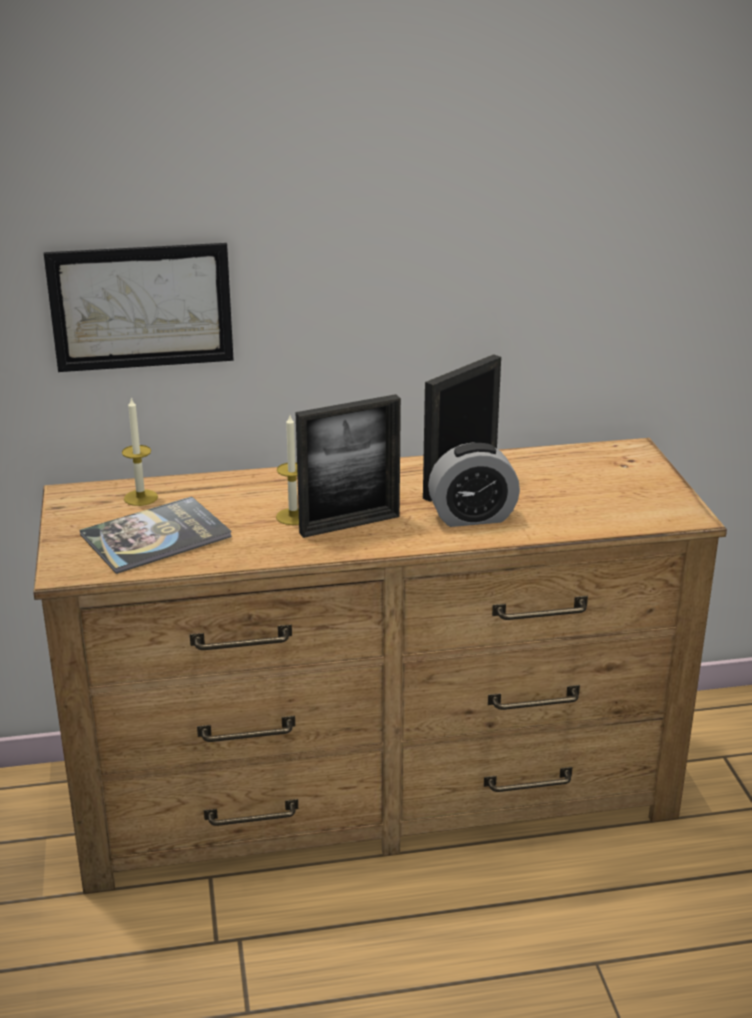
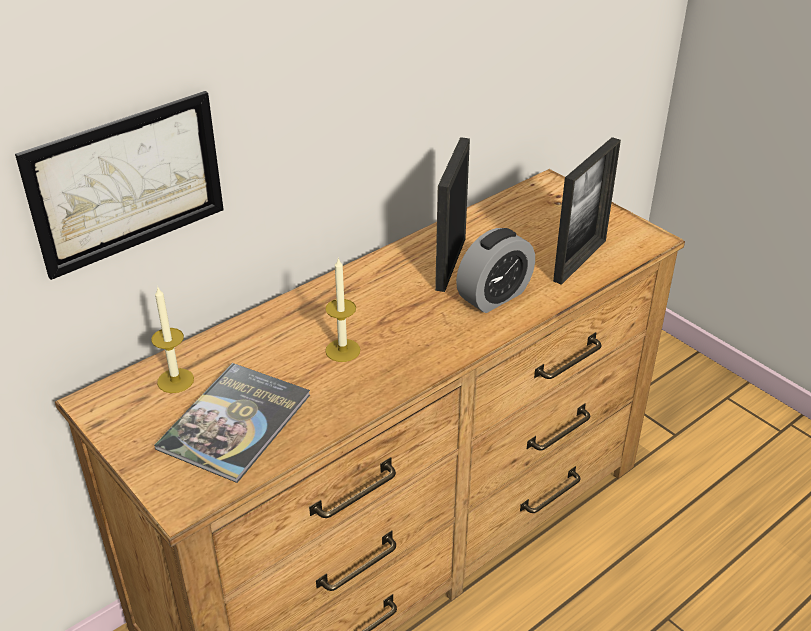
camera: 30 degrees left, 10 degrees up
(349, 524) = (401, 341): picture frame -> picture frame (580, 260)

